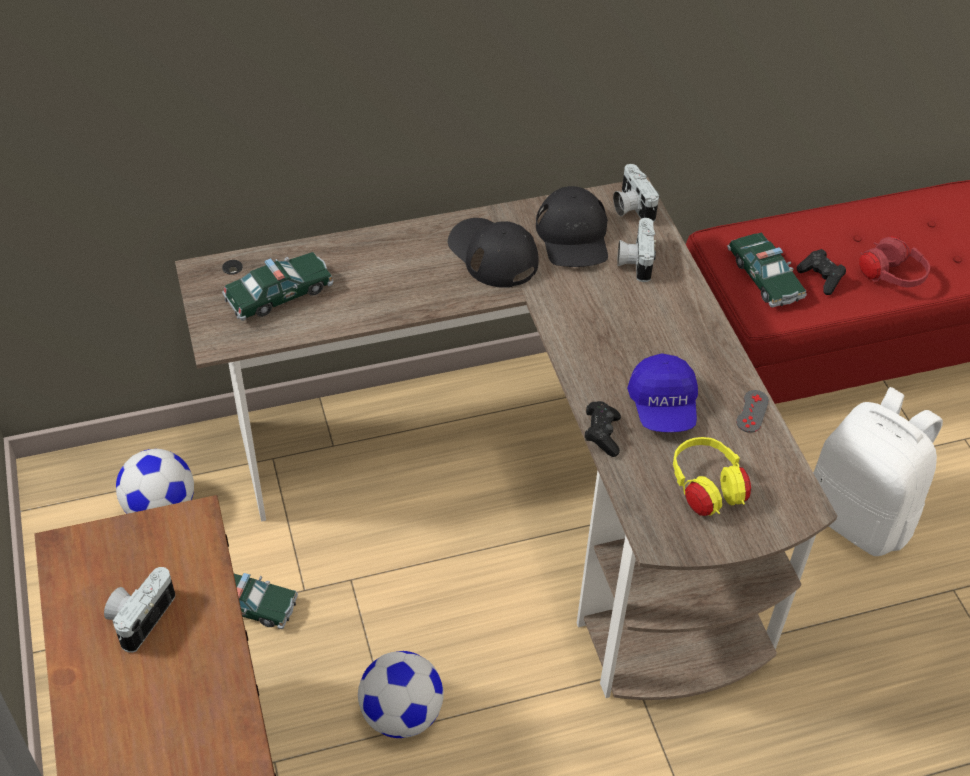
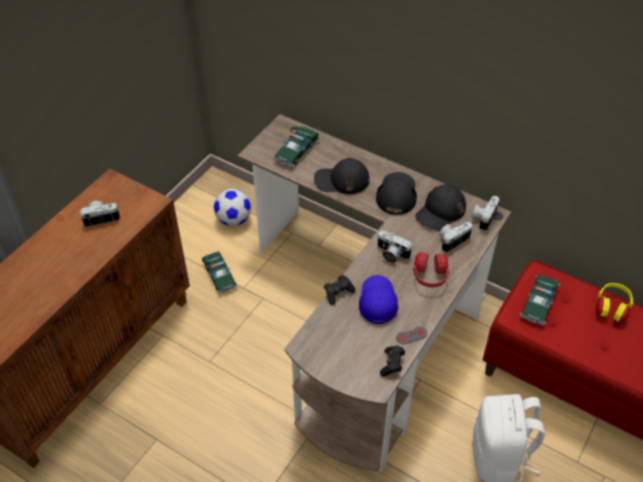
camera: 50 degrees right, 0 degrees up
(279, 294) = (296, 151): toy car -> toy car turned 105 degrees clockwise
(397, 288) = (341, 180): none -> black cap
(401, 714) = (220, 359): football -> none
(592, 334) = (391, 254): none -> camera
(663, 407) = (377, 303): blue cap -> blue cap turned 135 degrees clockwise
(706, 489) = (348, 346): yellow headphones -> yellow headphones (611, 309)
(821, 278) = (567, 325): black game controller -> black game controller (392, 364)
(890, 277) = (605, 352): red headphones -> red headphones (429, 277)

